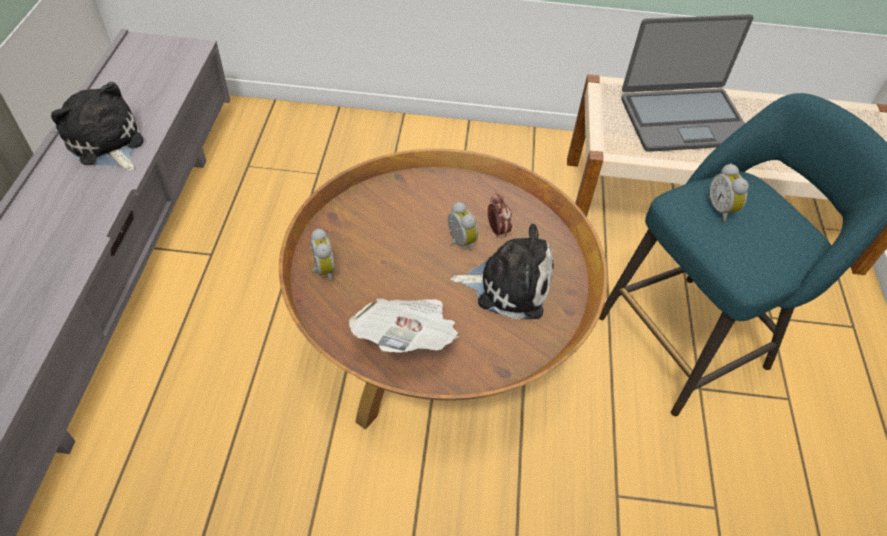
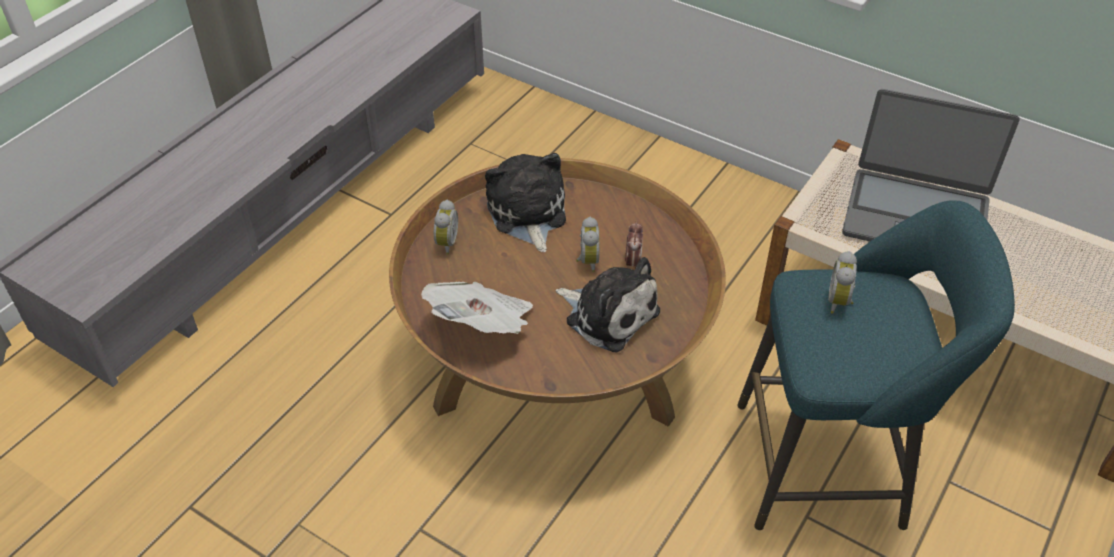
camera: 30 degrees right, 5 degrees down
(106, 144) = (331, 80): plush toy -> plush toy (527, 214)

